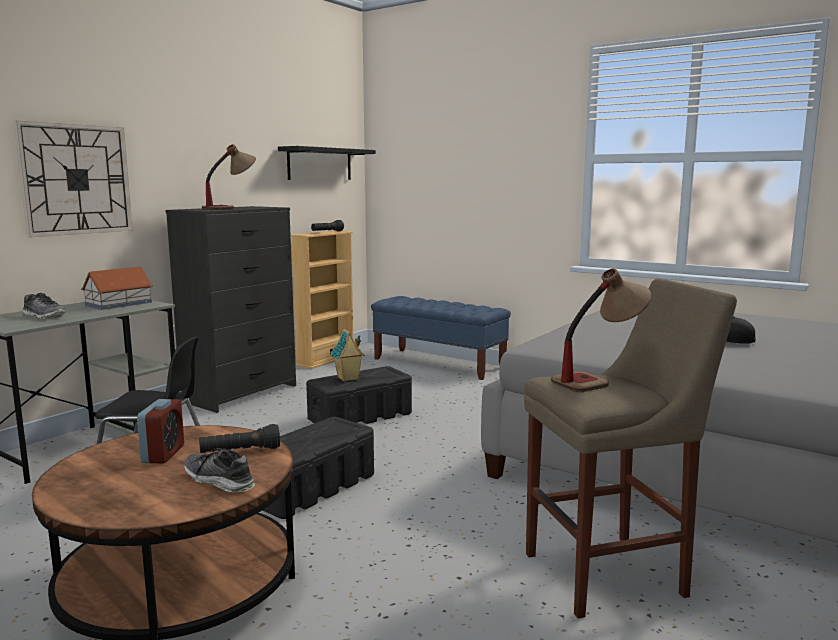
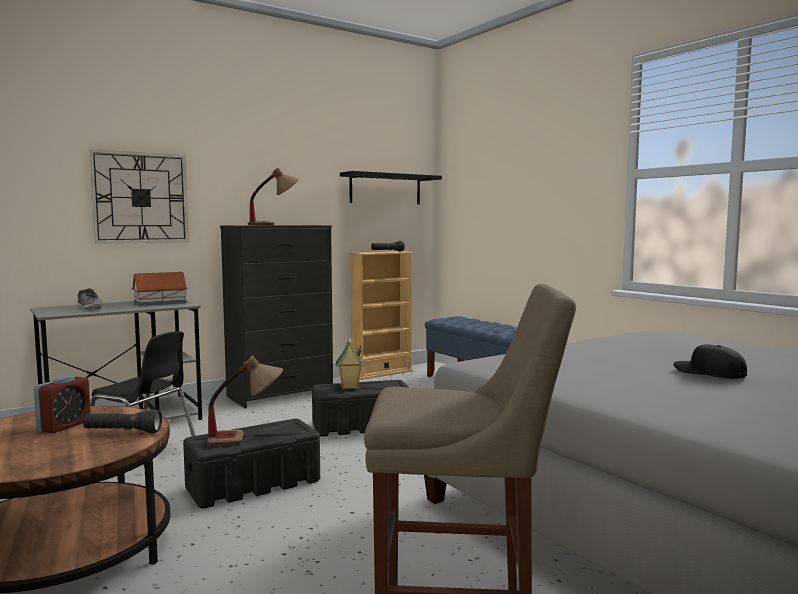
camera: 20 degrees right, 5 degrees down
(219, 481) = (68, 453): shoe -> none
(599, 380) = (446, 395): table lamp -> table lamp (246, 438)

